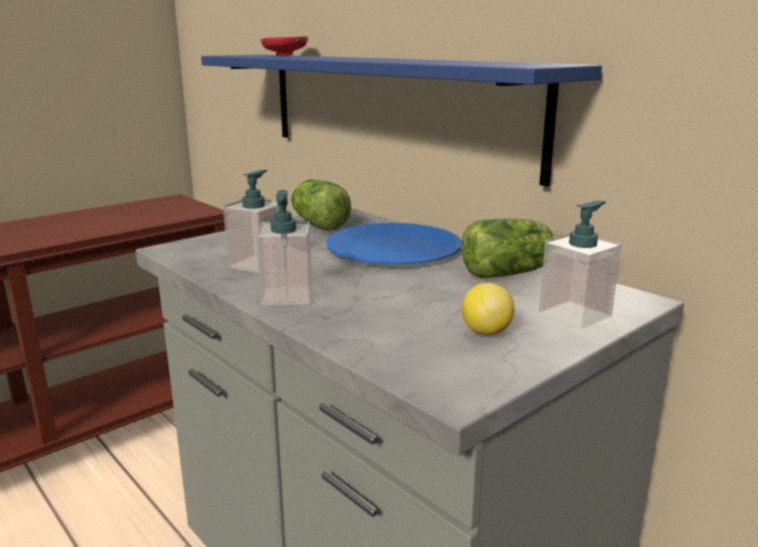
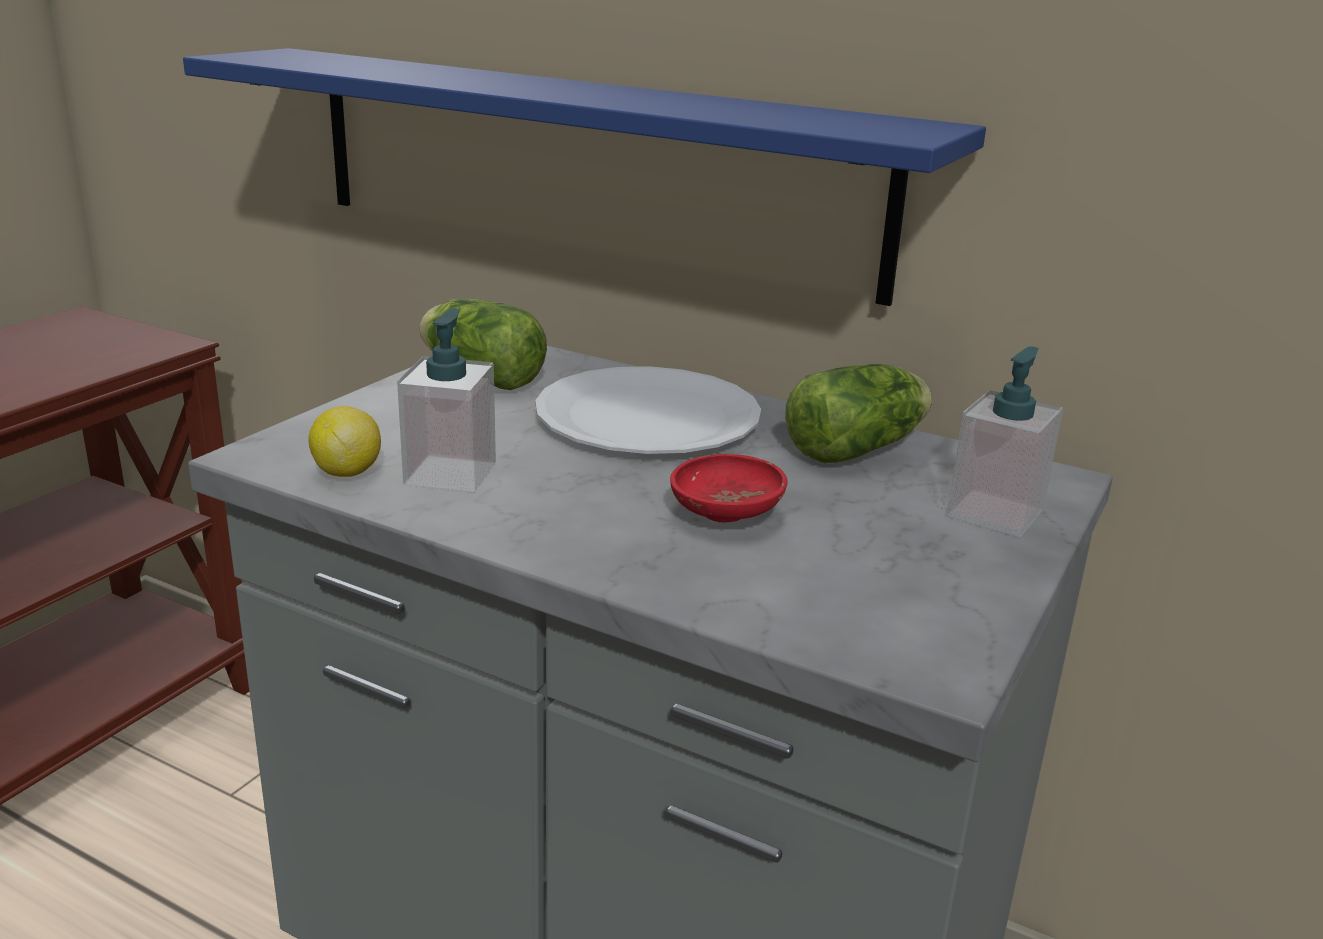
camera: 20 degrees left, 5 degrees up
(285, 55) = (364, 63): red bowl -> red bowl (726, 515)
(287, 296) = (556, 533): soap dispenser -> none
(393, 248) = (647, 417): blue plate -> white plate
(486, 332) = (902, 560): lemon -> lemon (347, 472)

